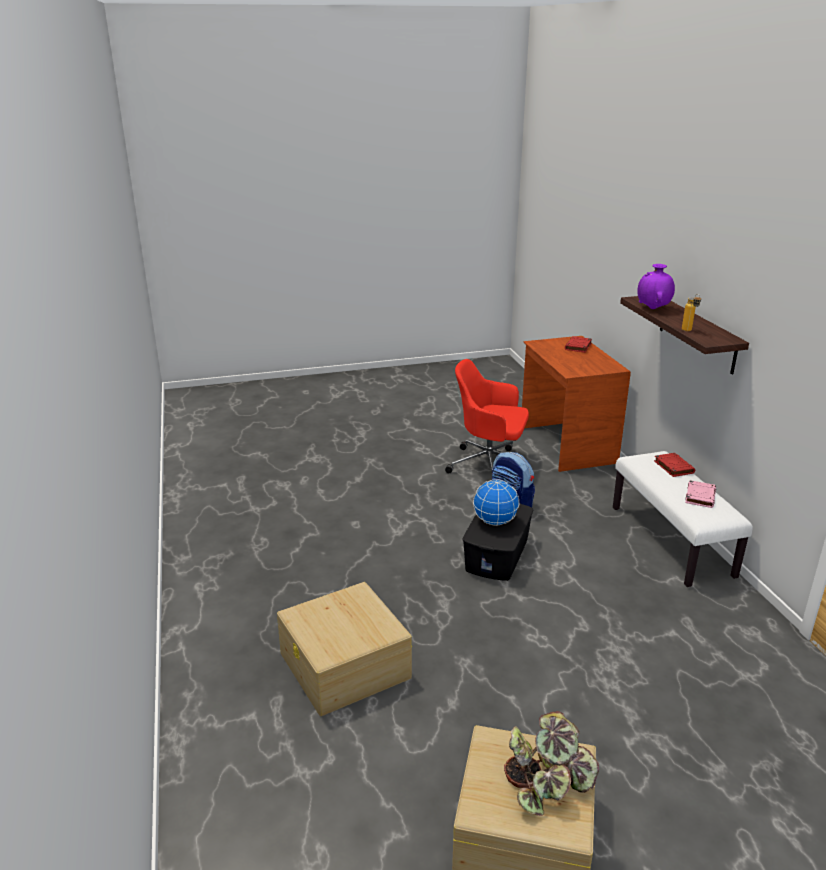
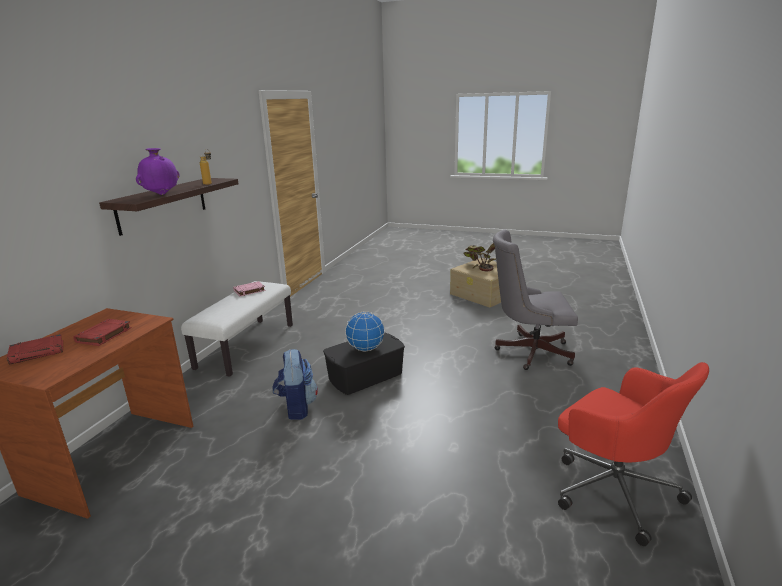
camera: 145 degrees left, 5 degrees down
(345, 666) = (528, 351): beige storage box -> grey office chair
(489, 465) = (234, 465): red office chair -> red office chair (612, 488)
(673, 467) = (217, 307): red book -> red book (103, 335)

